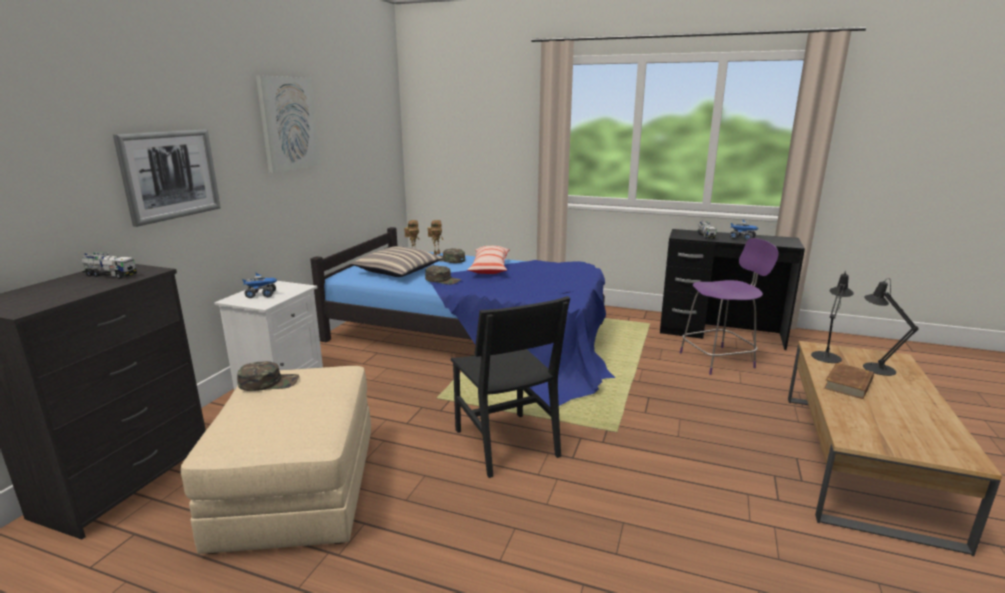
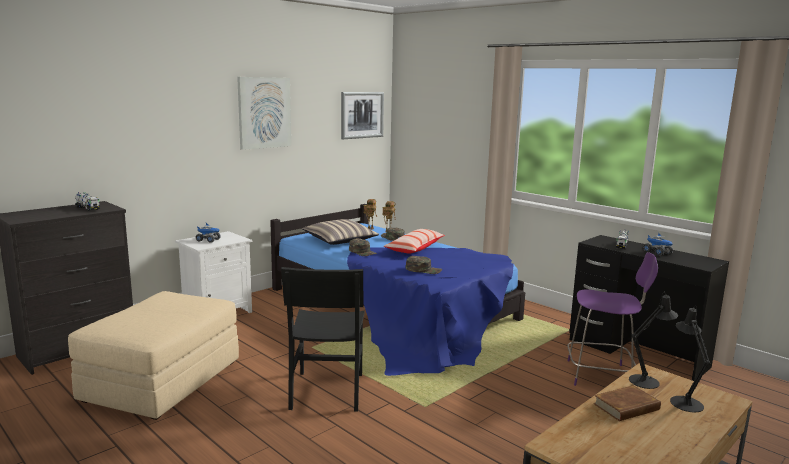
camera: 25 degrees right, 5 degrees down
(170, 175) = (154, 146): picture -> picture (362, 115)
(269, 382) = (162, 299): green cap -> green cap (423, 270)

